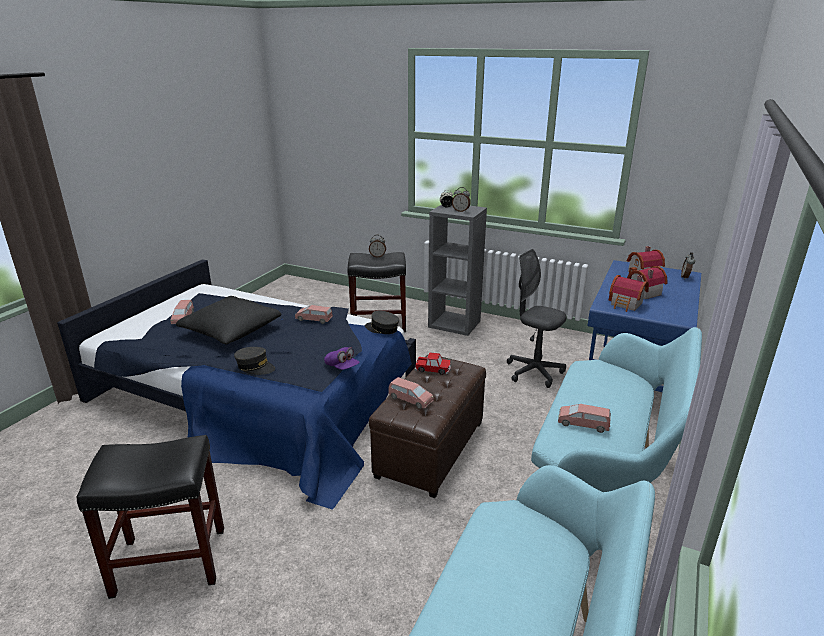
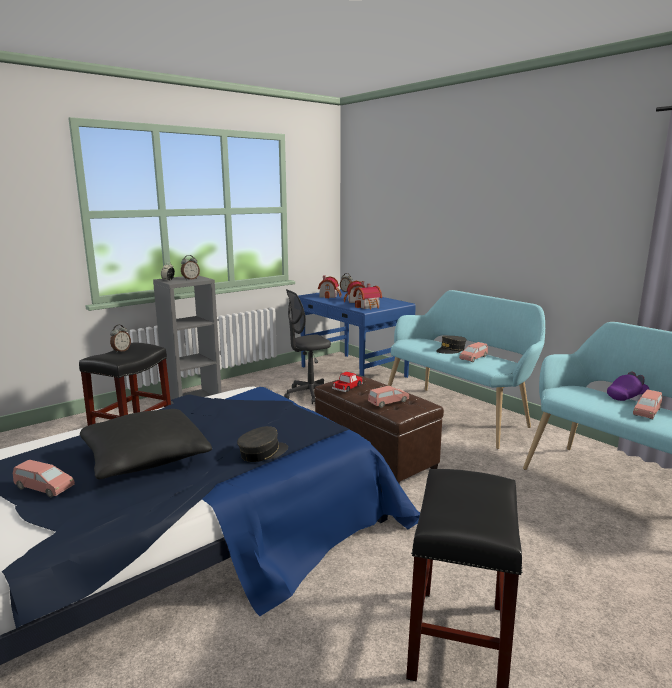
camera: 65 degrees left, 10 degrees down
(314, 319) = (193, 410): pink toy car -> pink toy car (647, 412)
(342, 367) = (312, 414): purple cap -> purple cap (626, 397)
(382, 328) = (252, 390): grey cap -> grey cap (451, 350)

